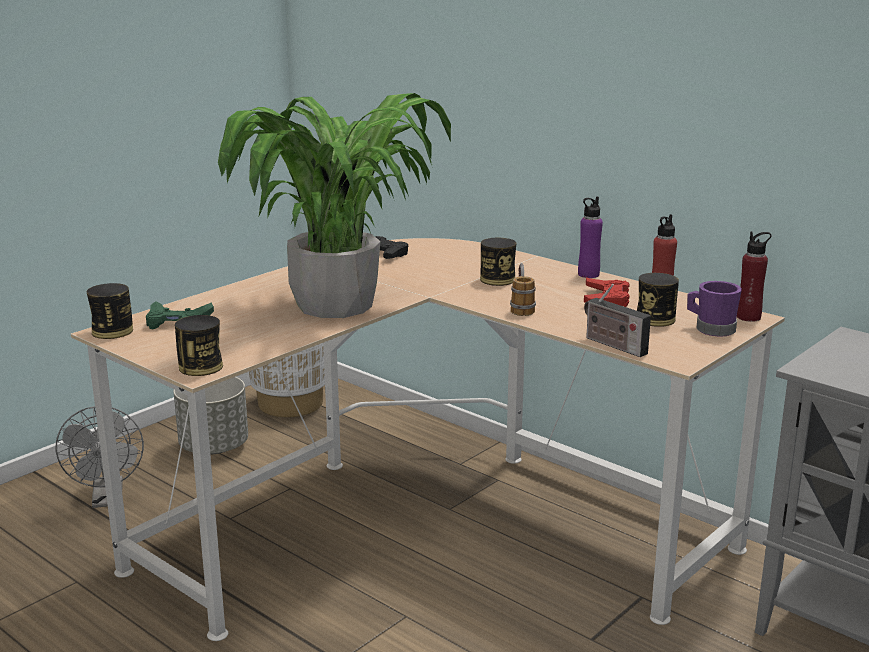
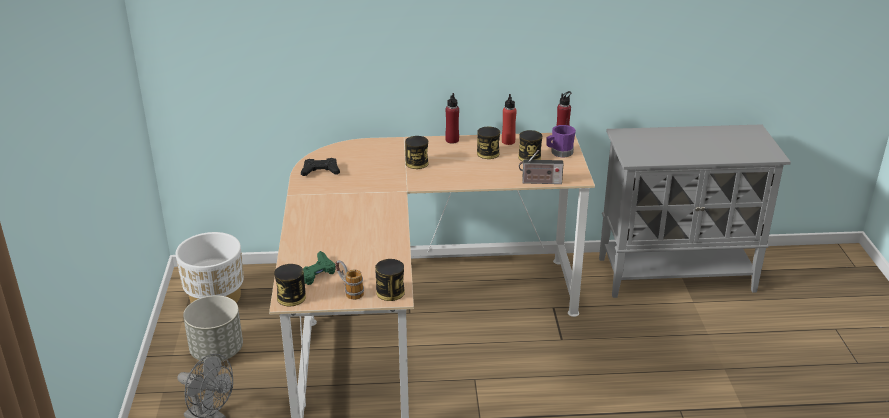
camera: 45 degrees left, 10 degrees up
(336, 304) = (371, 219): potted plant -> none
(521, 307) = (462, 177): mug -> mug (349, 291)
(588, 274) = (452, 140): purple bottle -> red bottle
(606, 298) = (488, 153): red game controller -> can

